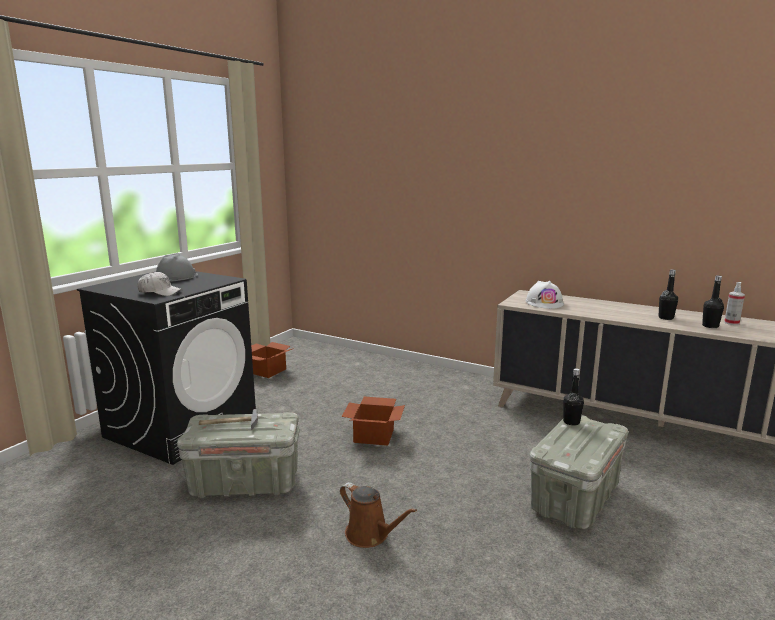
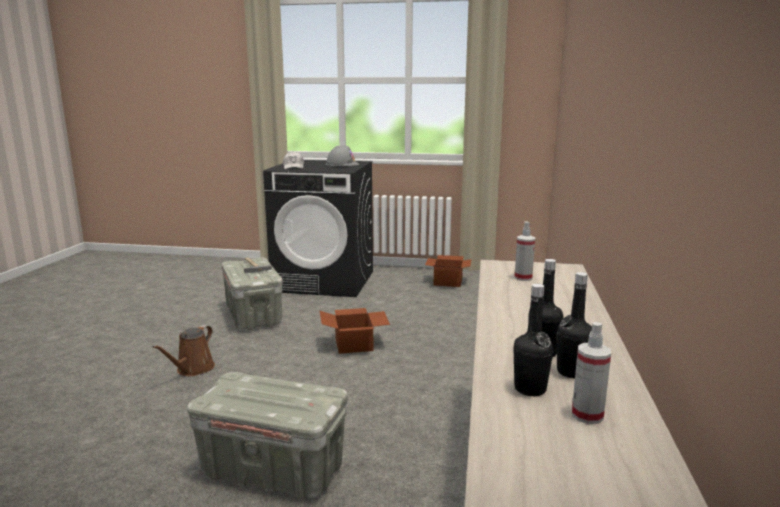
camera: 70 degrees right, 0 degrees up
(544, 303) = (523, 278): white hard hat -> spray bottle
(571, 422) = (311, 389): black bottle -> black bottle (572, 372)

